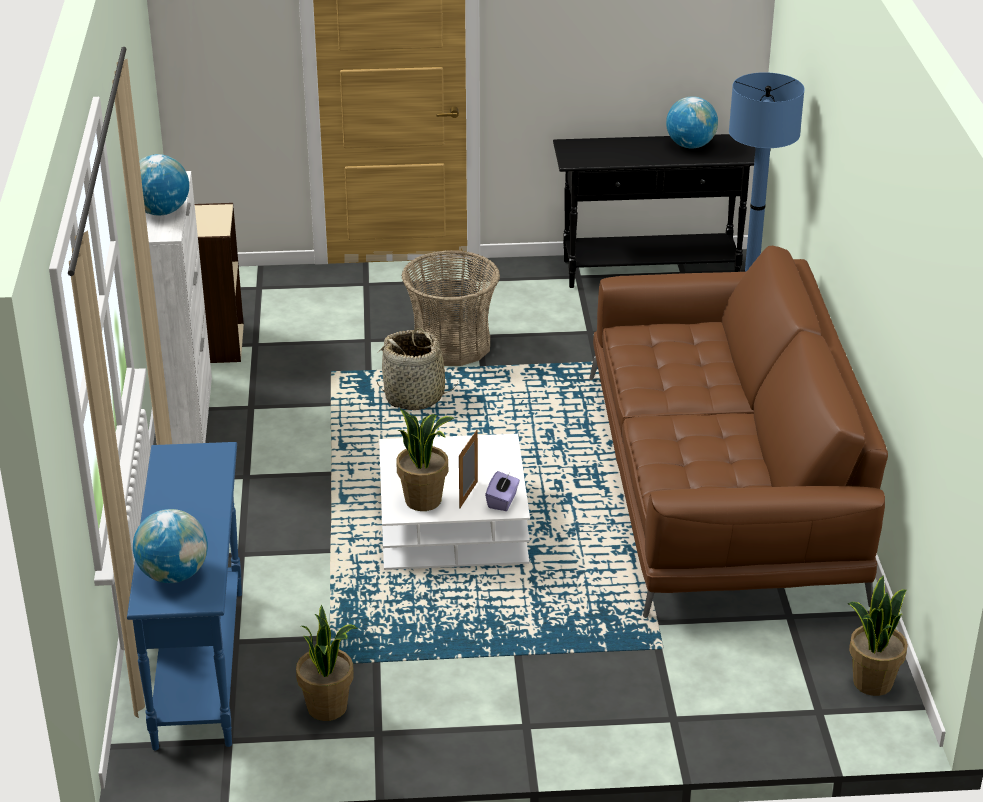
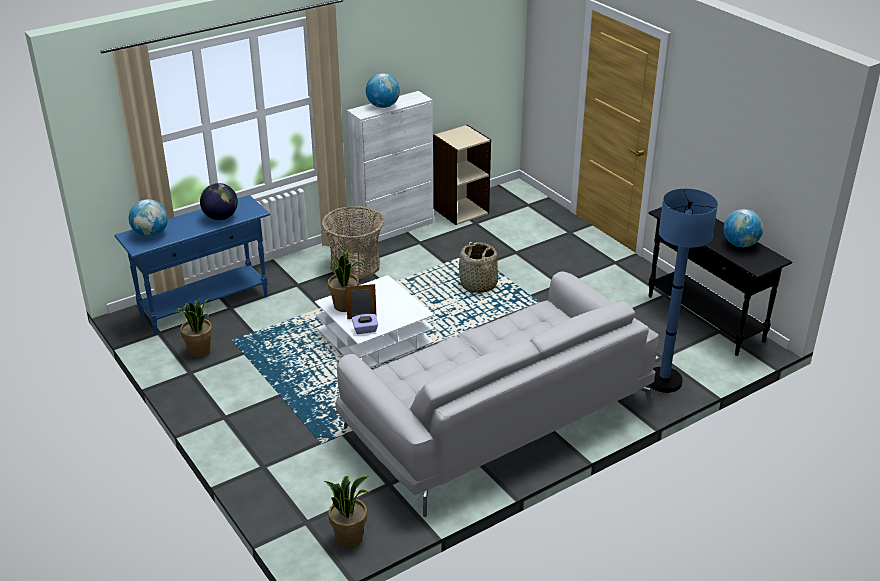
camera: 60 degrees right, 0 degrees up
(198, 490) = (221, 217): none -> globe
(451, 345) = (541, 278): basket -> basket (355, 265)
(720, 486) = (496, 418): brown sofa -> grey sofa

